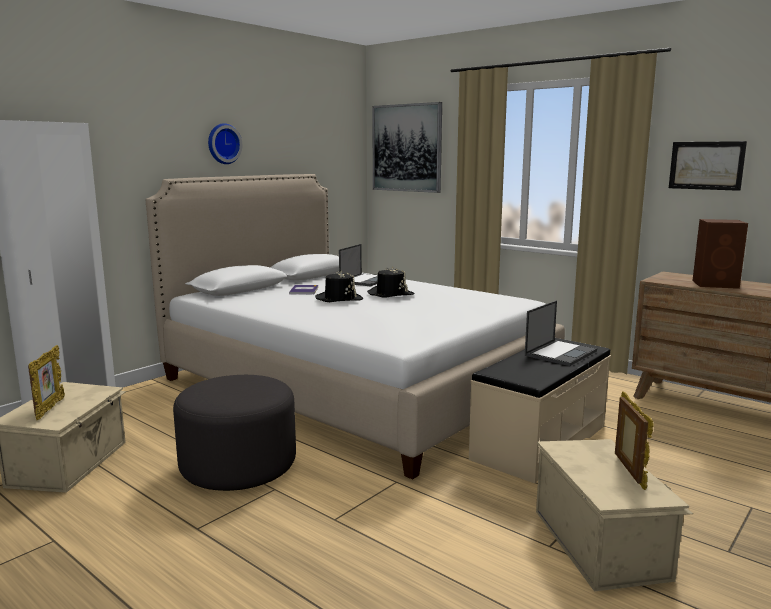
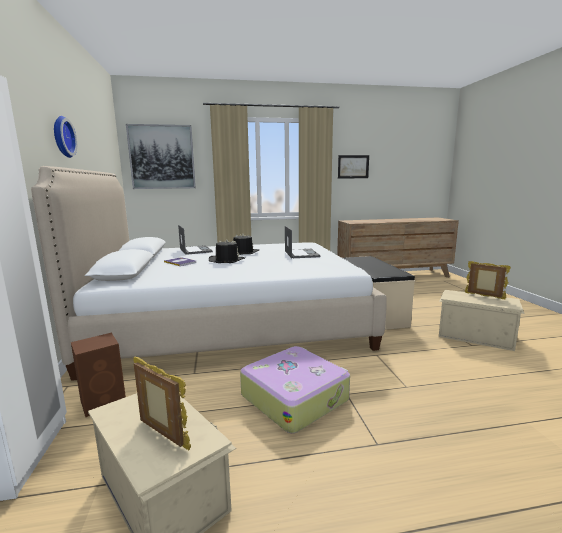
camera: 50 degrees left, 0 degrees up
(238, 466) = (295, 397): grey ottoman -> suitcase
(561, 353) = (368, 261): laptop -> laptop (301, 254)
(716, 284) = (373, 221): brown speaker -> brown speaker (104, 401)

